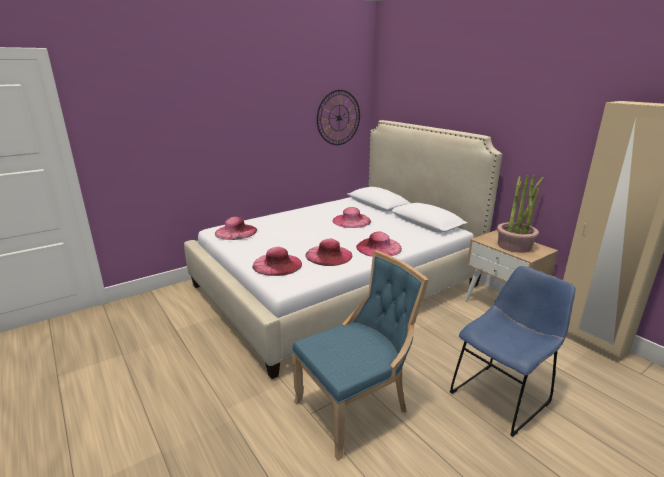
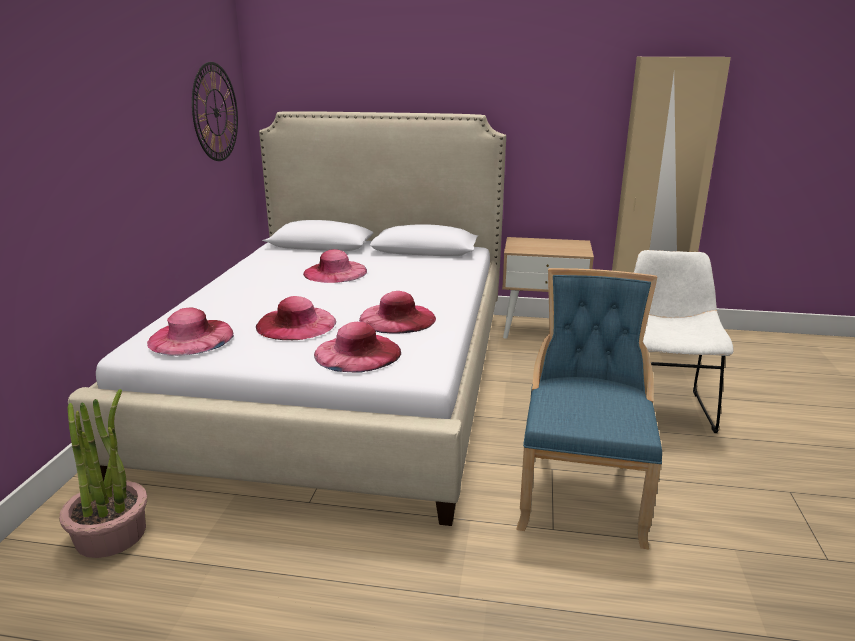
camera: 45 degrees left, 0 degrees up
(378, 247) = (434, 290): pink hat -> pink hat (296, 324)
(502, 395) = (661, 406): blue chair -> white chair
(514, 245) = (552, 247): potted plant -> potted plant (111, 533)

